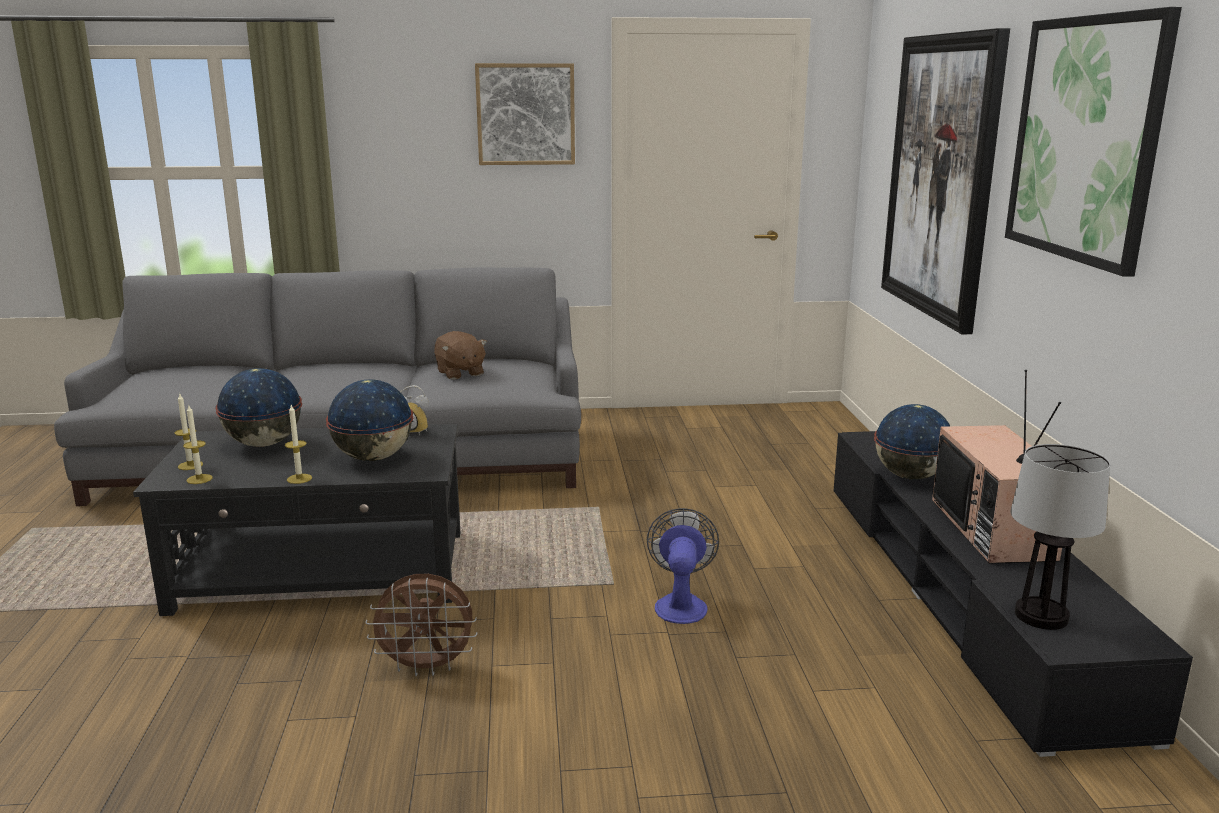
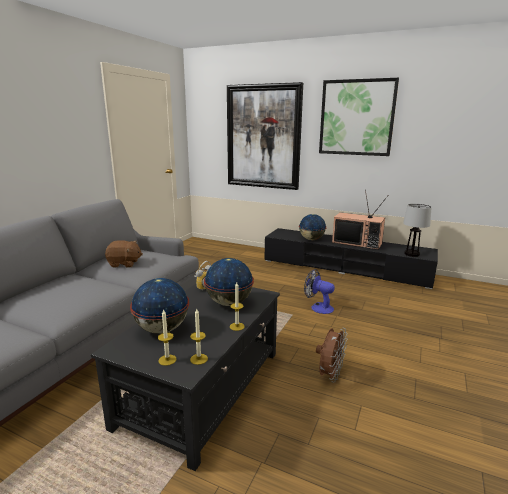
camera: 60 degrees left, 0 degrees up
(525, 114) = (68, 114): picture -> none

